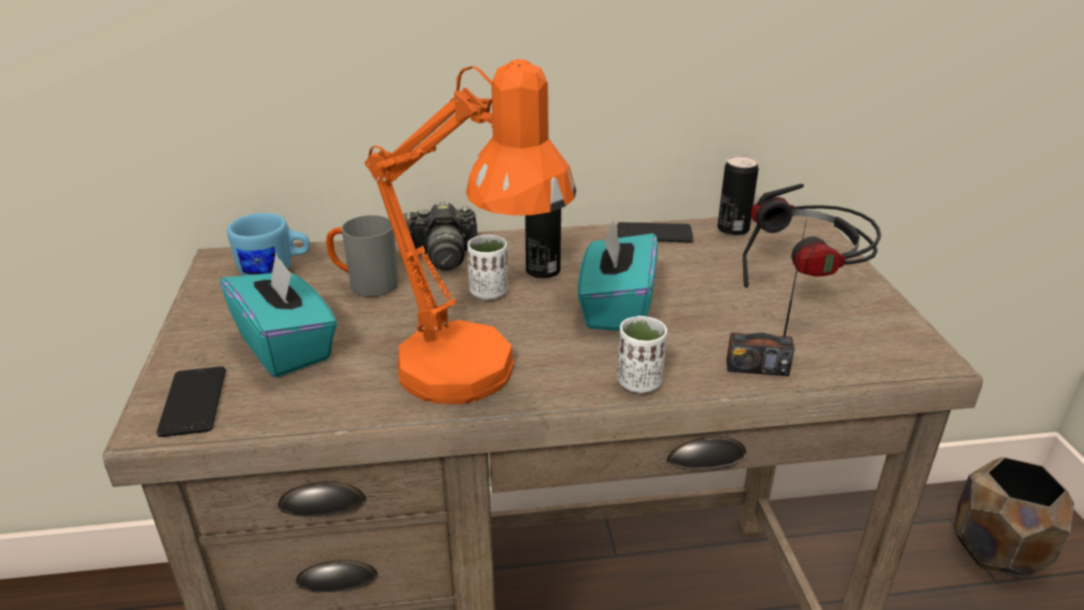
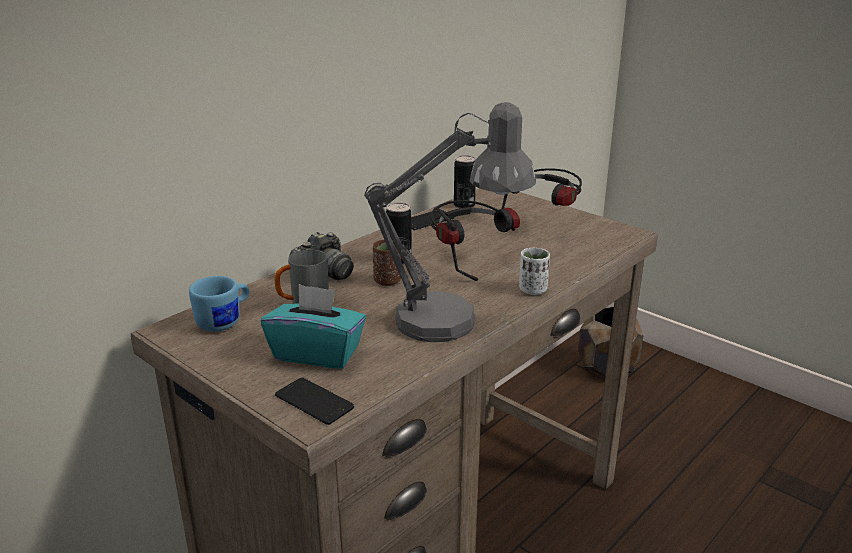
camera: 40 degrees left, 5 degrees down
(475, 378) = (453, 321): orange table lamp -> grey table lamp
(488, 292) = (387, 281): white cup -> brown cup
(616, 308) = (468, 263): turquoise tissue box -> headphones
(757, 367) = (571, 263): radio -> none

